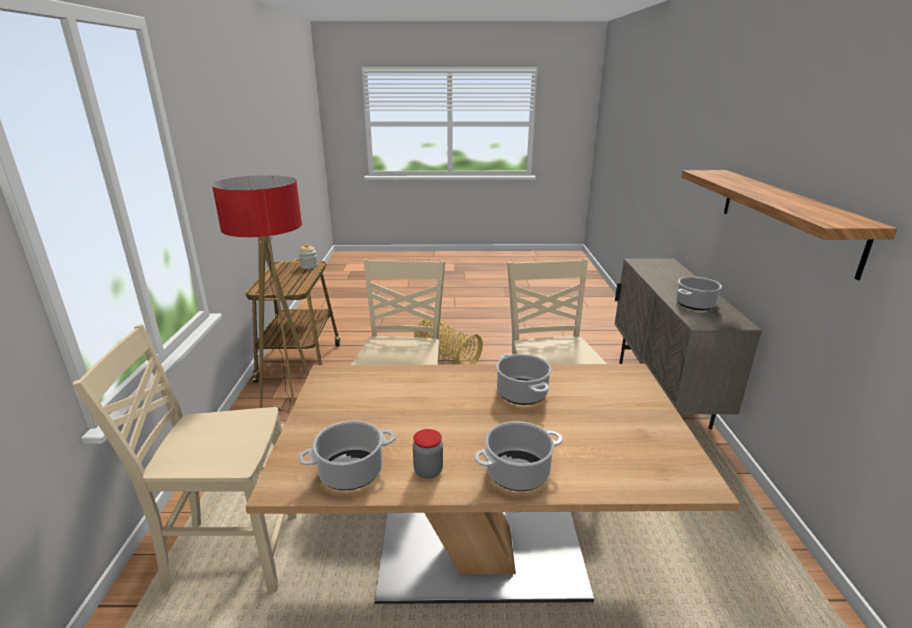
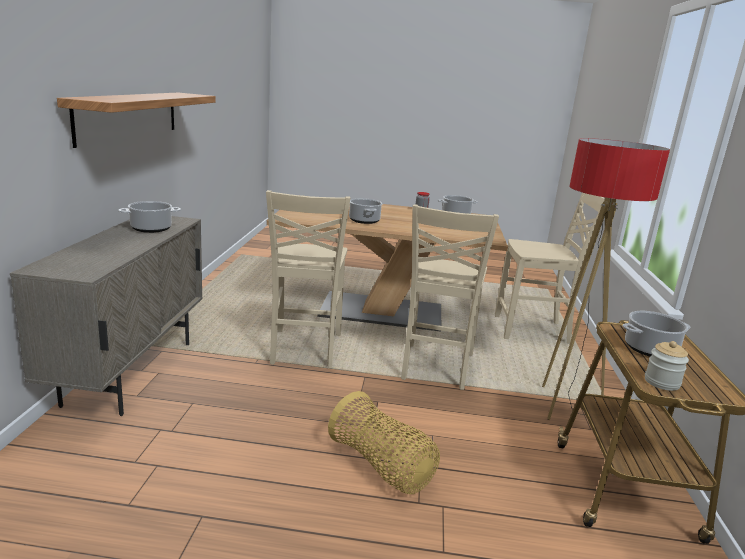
camera: 175 degrees left, 5 degrees down
(517, 473) = (382, 207): cooking pot -> cooking pot (650, 349)

